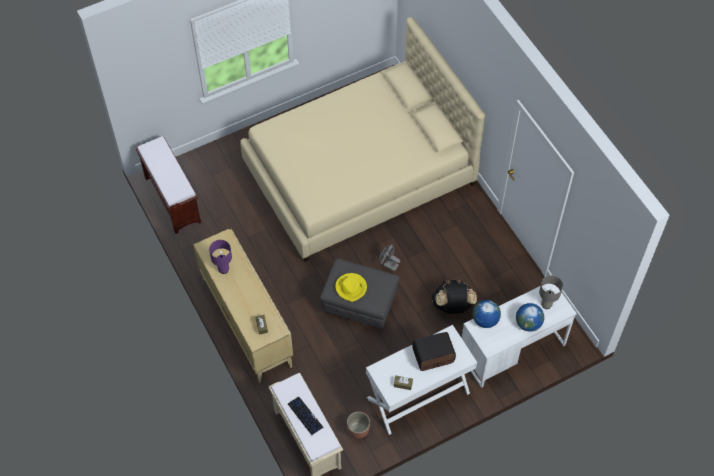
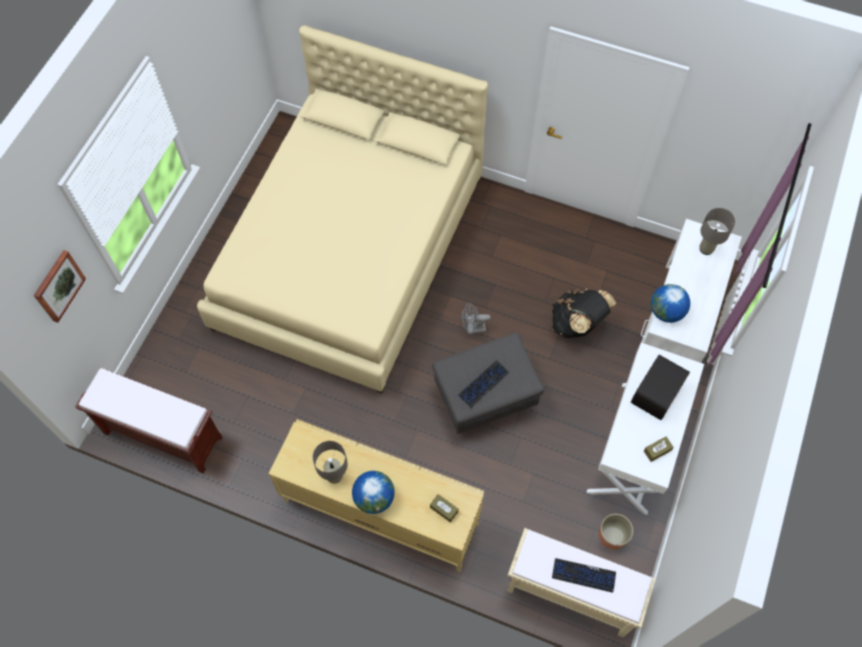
camera: 40 degrees left, 5 degrees up
(161, 72) = (58, 285): none -> picture
(223, 269) = (335, 476): purple table lamp -> grey table lamp
(351, 288) = (483, 384): yellow hat -> keyboard
(528, 323) = (709, 283): globe -> globe (374, 498)

